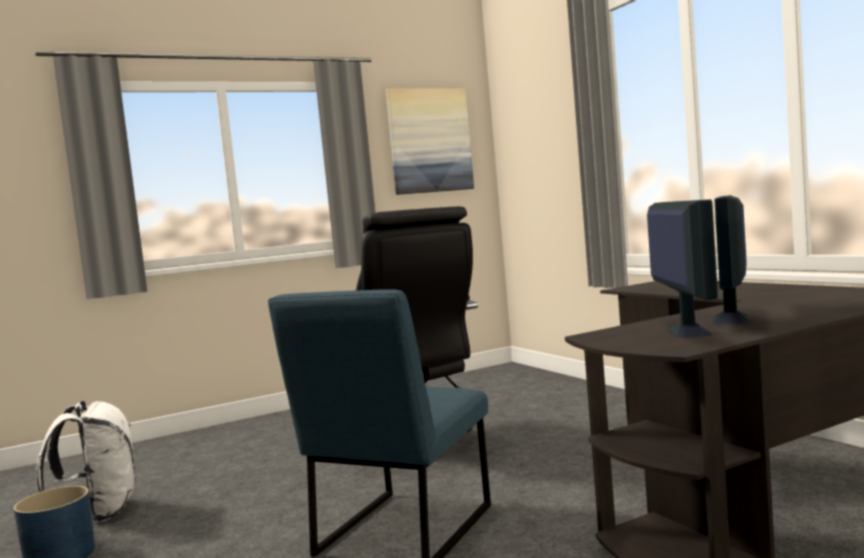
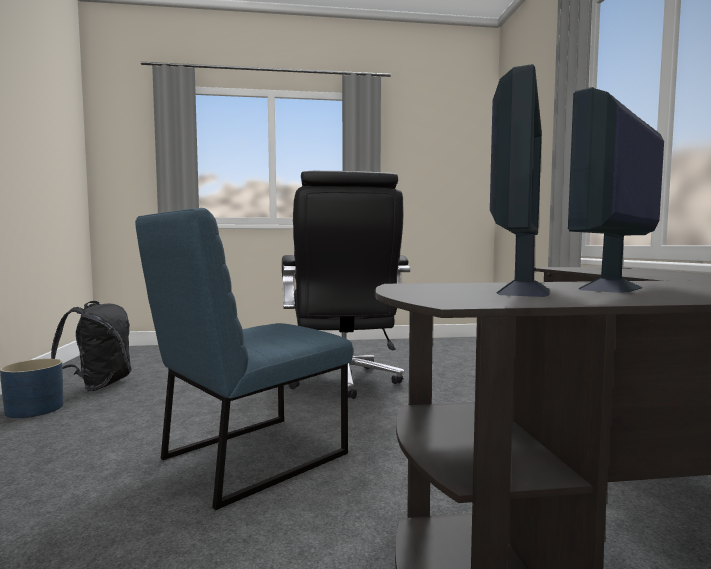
camera: 20 degrees right, 0 degrees up
(99, 513) = (98, 385): white backpack -> black backpack
(429, 141) = (437, 145): picture -> none

